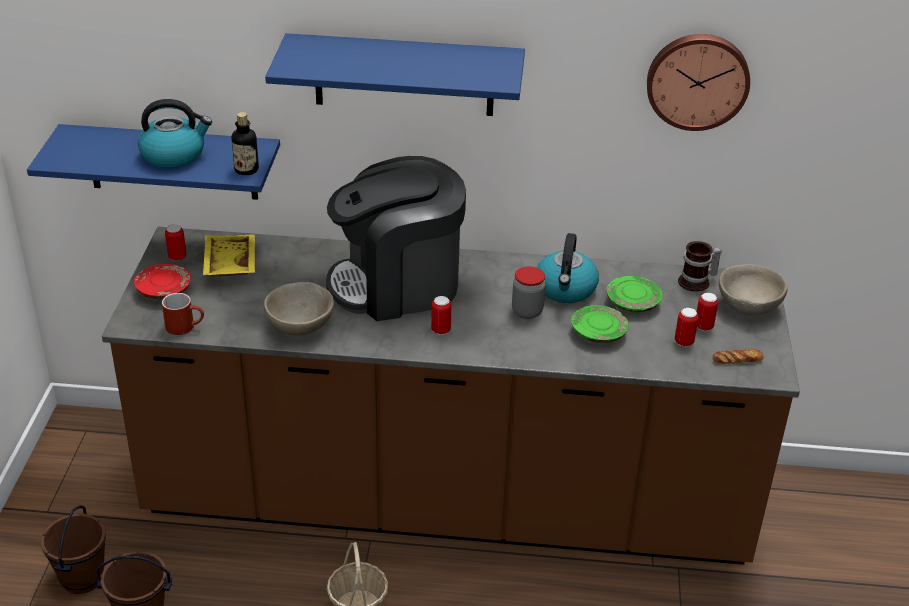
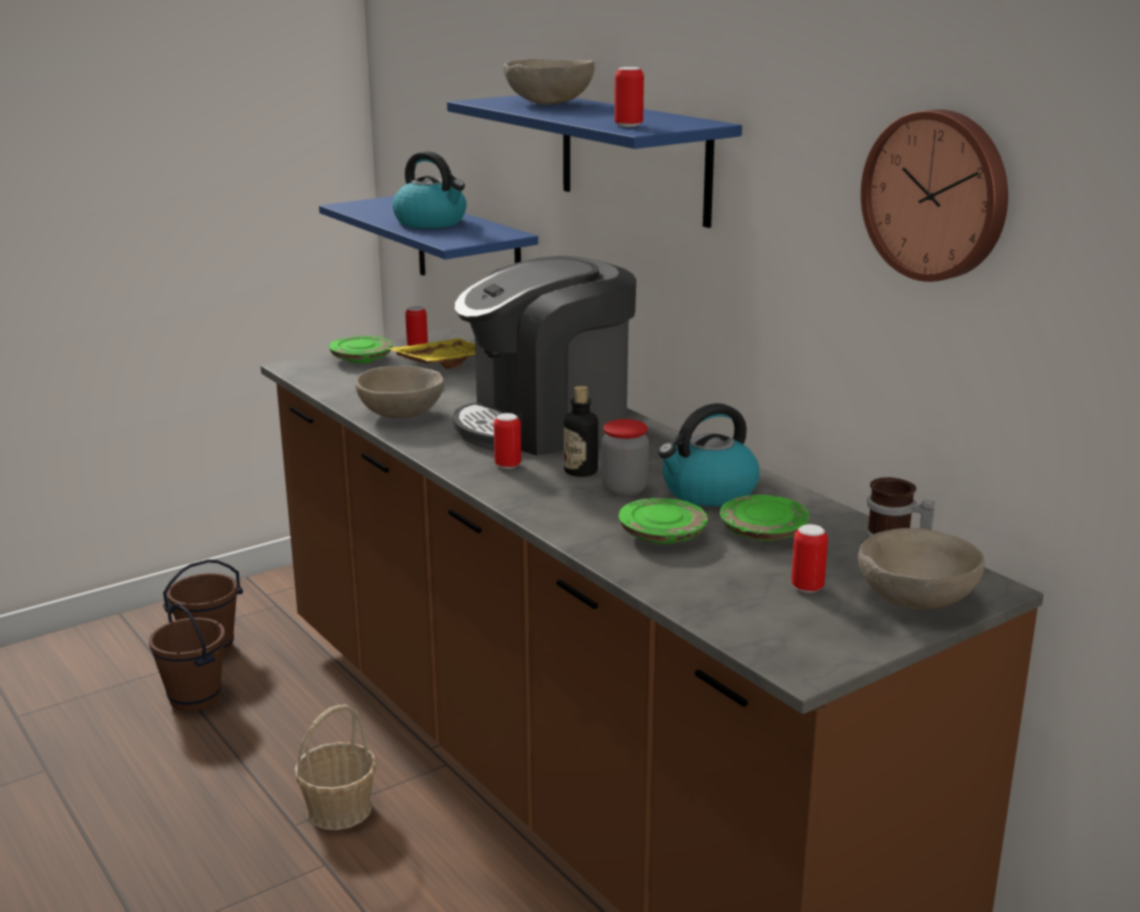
camera: 50 degrees right, 15 degrees down
(163, 290) = (361, 359): red plate -> green plate
(185, 326) = (323, 381): red mug -> none
(246, 170) = (459, 241): bottle -> bottle (580, 471)
(343, 54) = (549, 103): none -> beige bowl
(397, 285) = (546, 424): coffee machine -> coffee machine turned 60 degrees counterclockwise
(684, 342) = (747, 586): can -> can (628, 125)
(737, 360) = (782, 632): bread -> none

